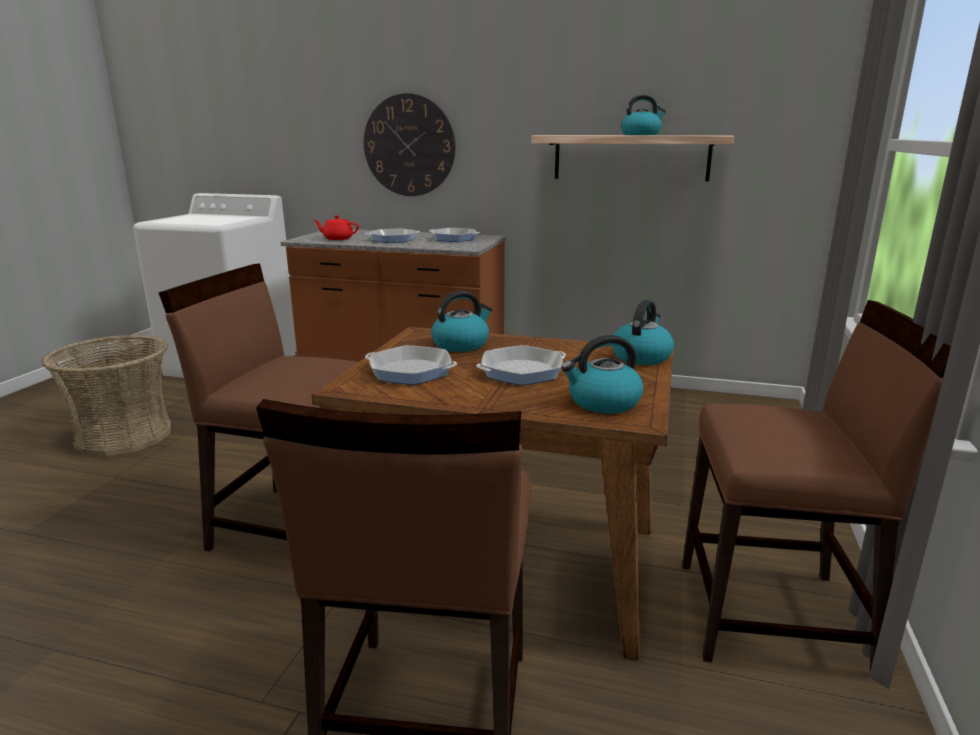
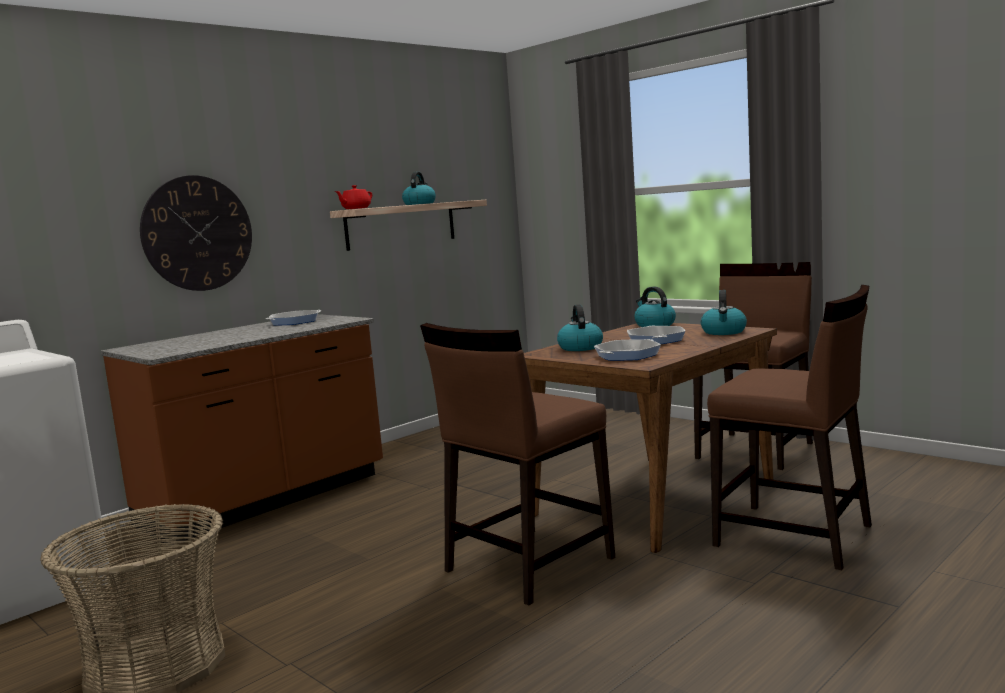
camera: 60 degrees left, 10 degrees down
(337, 239) = (194, 345): red teapot -> red teapot (355, 208)
(393, 239) = (250, 333): frying pan -> none

